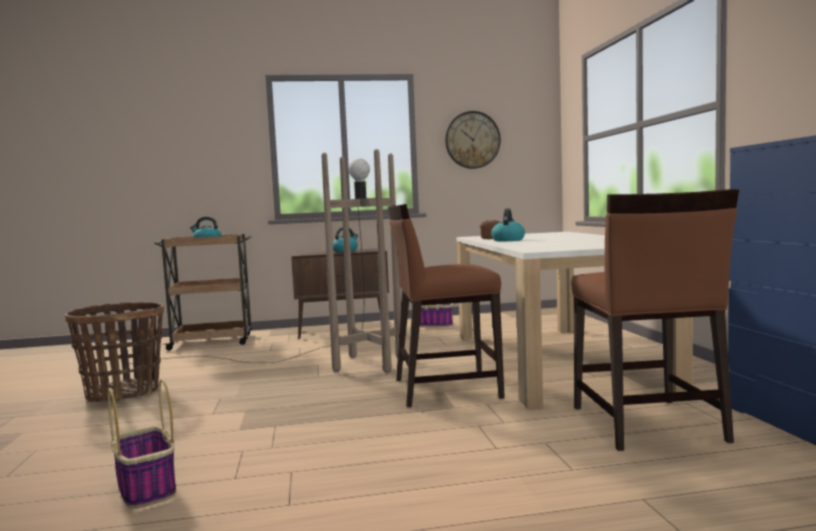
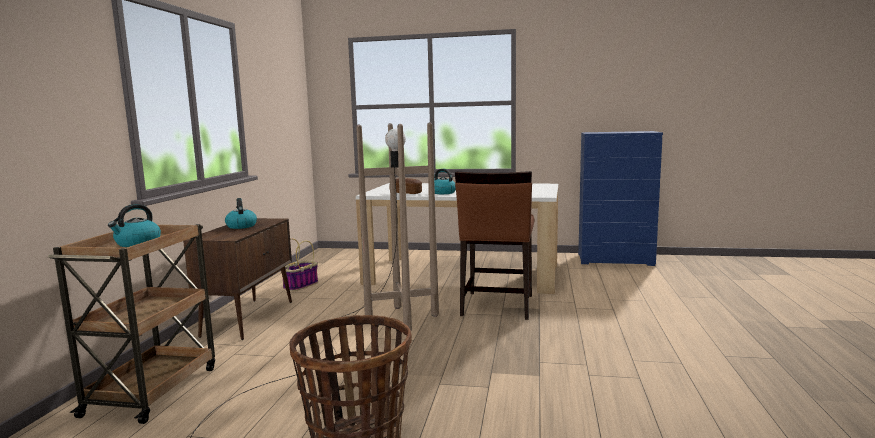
camera: 70 degrees left, 5 degrees up
(146, 488) = (652, 410): basket -> none
(472, 140) = (270, 100): wall clock -> none
(646, 424) = (594, 279): brown chair -> none

